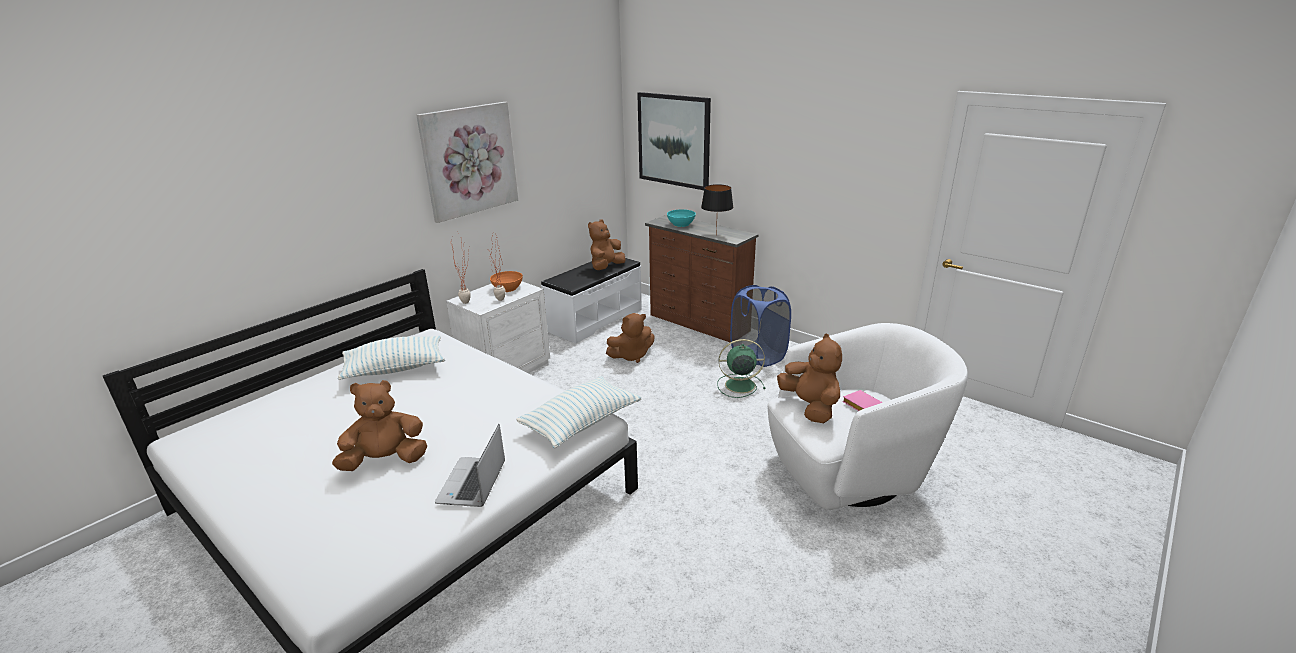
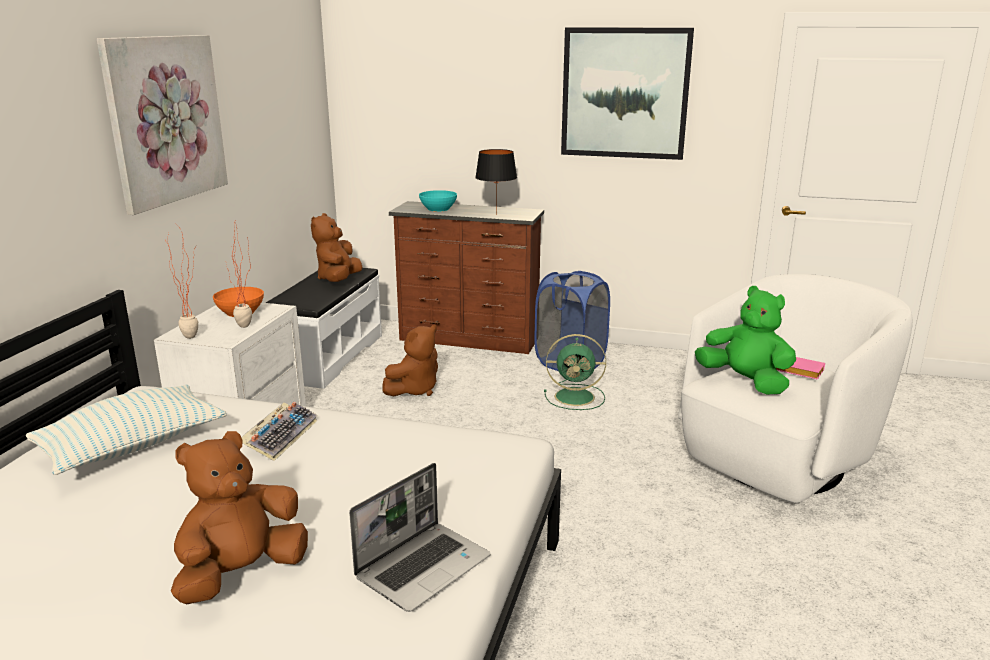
camera: 25 degrees left, 5 degrees down
(472, 380) = (280, 436): none -> keyboard
(473, 484) = (423, 566): laptop -> laptop turned 120 degrees counterclockwise
(581, 423) = (499, 454): pillow -> none
(674, 140) = (410, 101): picture -> picture (625, 93)
(738, 385) = (576, 397): green fan -> green fan turned 150 degrees counterclockwise
(810, 407) = (745, 382): brown plush toy -> green plush toy

